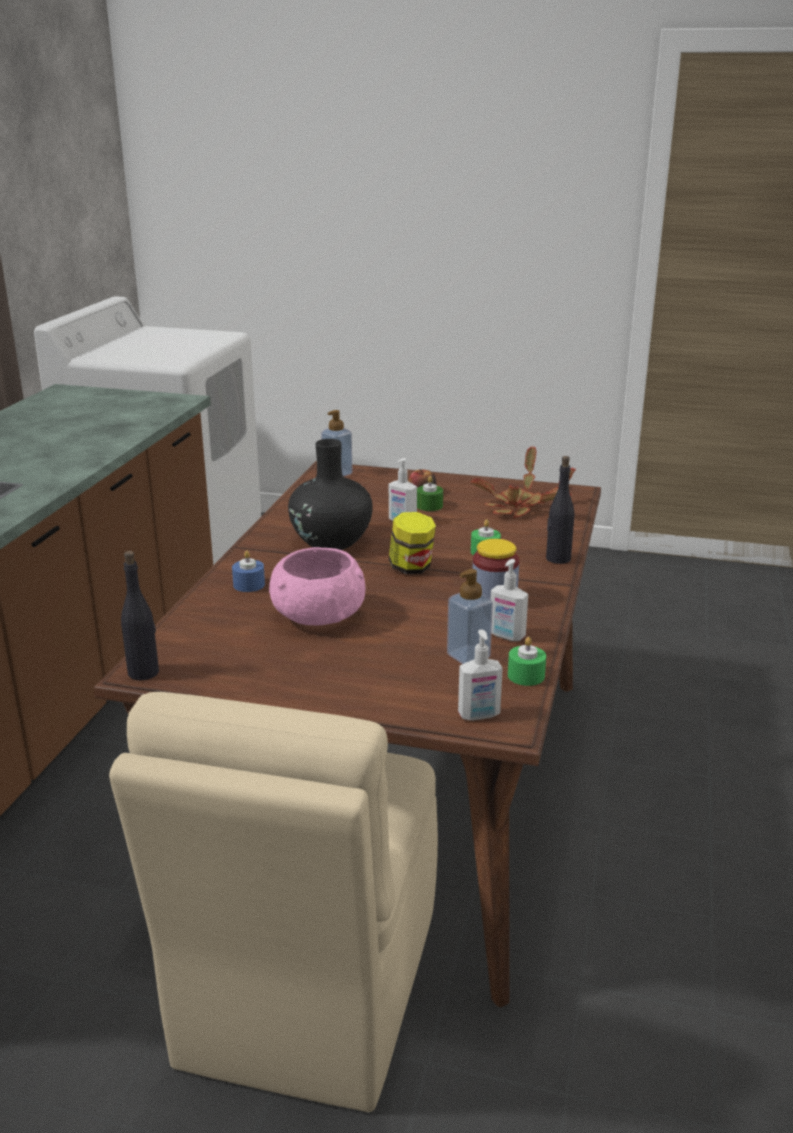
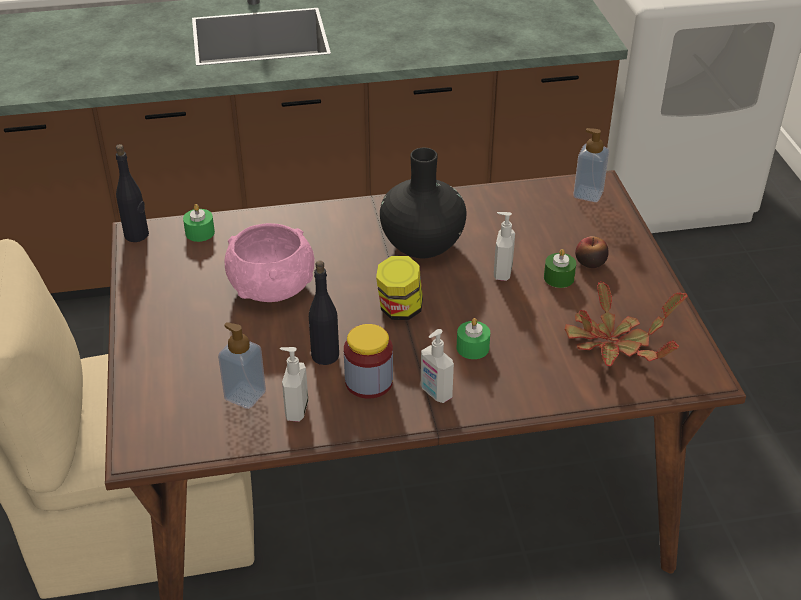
camera: 65 degrees right, 15 degrees up
(249, 585) = (304, 230): blue candle -> none
(479, 715) = (146, 429): soap dispenser -> soap dispenser (435, 393)
(526, 675) = (227, 441): green candle -> green candle (200, 232)
(557, 559) = (494, 404): black bottle -> black bottle (325, 355)

